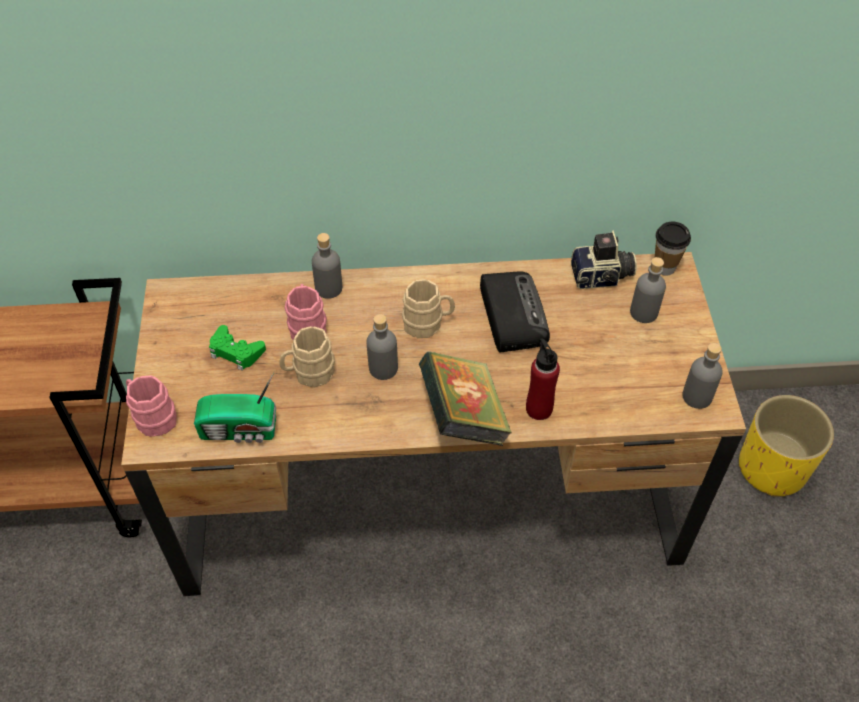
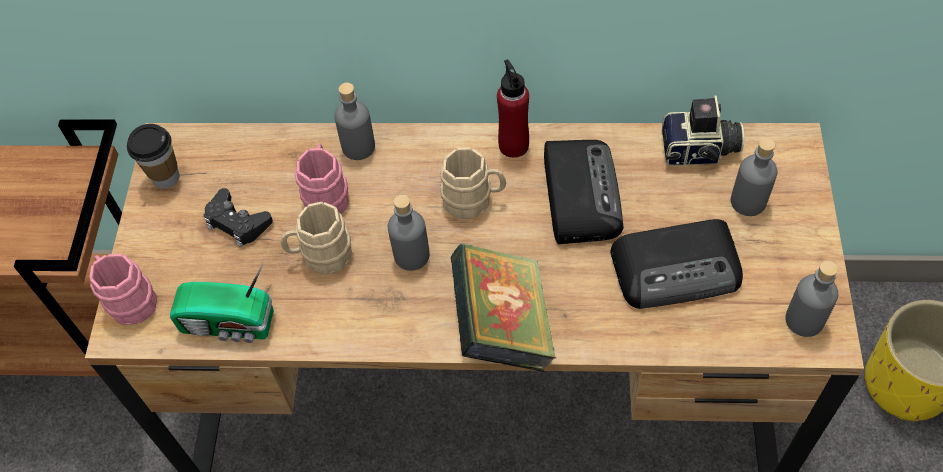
camera: 10 degrees right, 5 degrees up
(236, 352) = (237, 222): green game controller -> black game controller
(539, 408) = (598, 322): red bottle -> red bottle (513, 145)
(595, 365) = (678, 268): none -> radio
(664, 267) = (782, 142): cup -> cup (166, 177)

